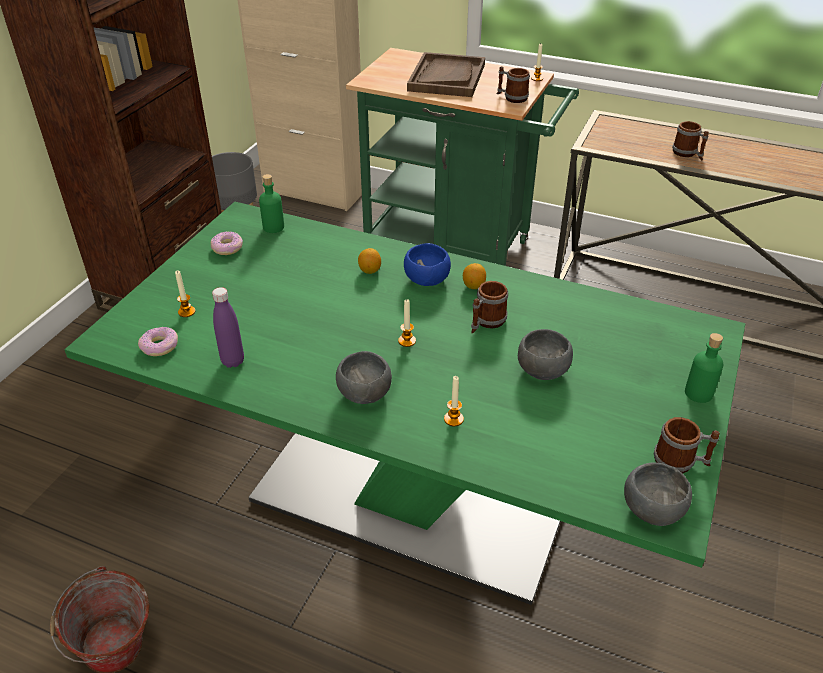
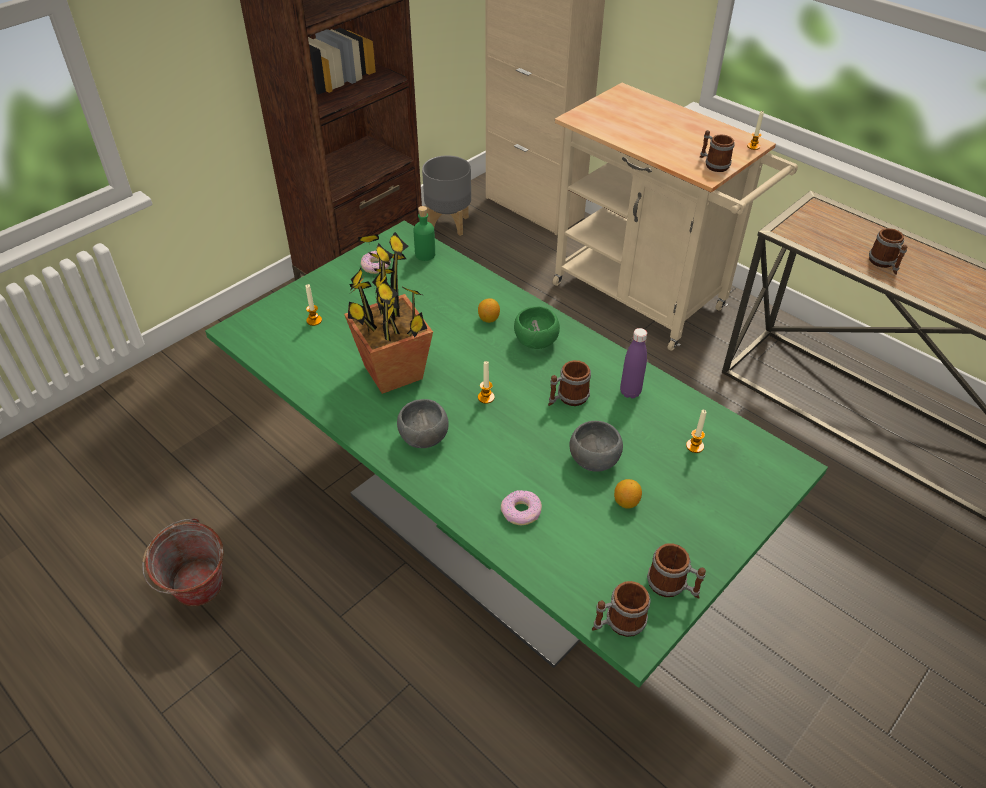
camera: 20 degrees right, 5 degrees up
(160, 346) = (278, 347): donut -> donut (521, 512)
(233, 361) = (330, 377): purple bottle -> purple bottle (630, 392)
(300, 341) = (393, 373): none -> potted plant
(425, 280) = (534, 341): blue bowl -> green bowl
(446, 77) = (659, 128): brown tray -> none
(453, 419) = (487, 483): candle -> candle (694, 446)
(457, 249) = (647, 300): green cart -> beige cart
(473, 286) = (576, 358): lemon -> lemon (626, 502)
(652, 511) = (618, 623): grey bowl -> mug
(698, 393) = (732, 525): green bottle -> none

